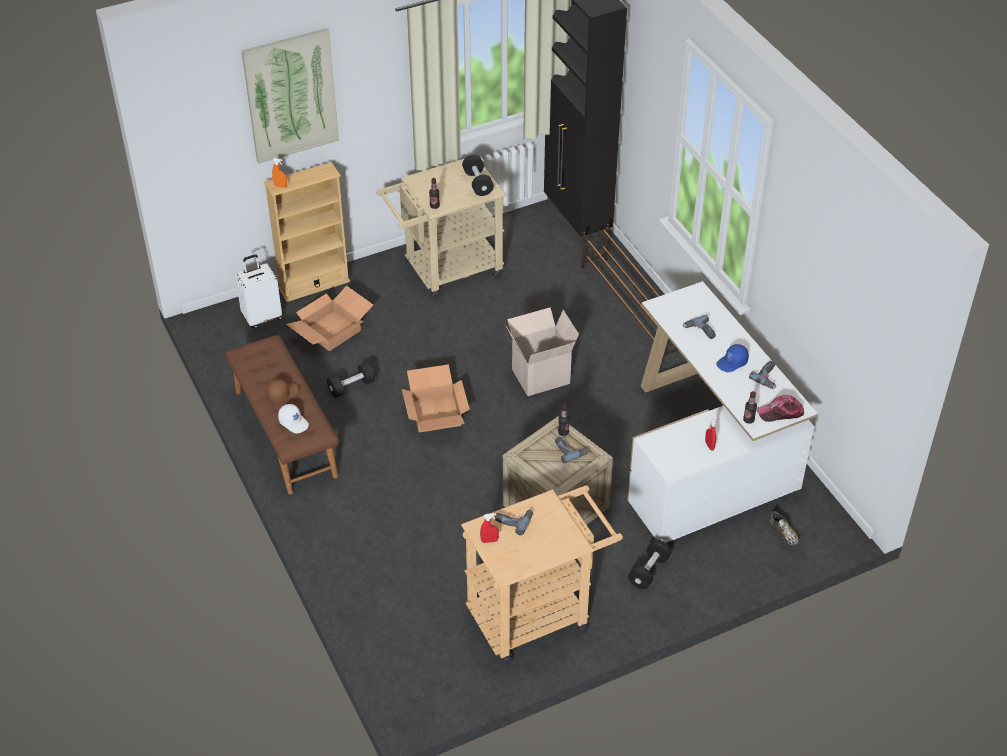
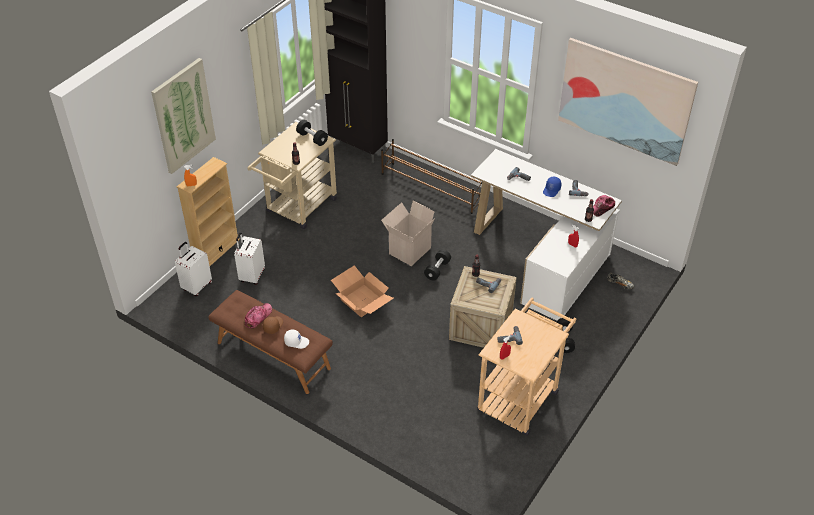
camera: 30 degrees left, 0 degrees up
(274, 376) = (258, 317): none -> cap
(331, 330) = (251, 276): cardboard box -> white suitcase
(351, 387) = (294, 307): black dumbbell -> black dumbbell (437, 270)
(844, 269) = (625, 100): none -> picture

